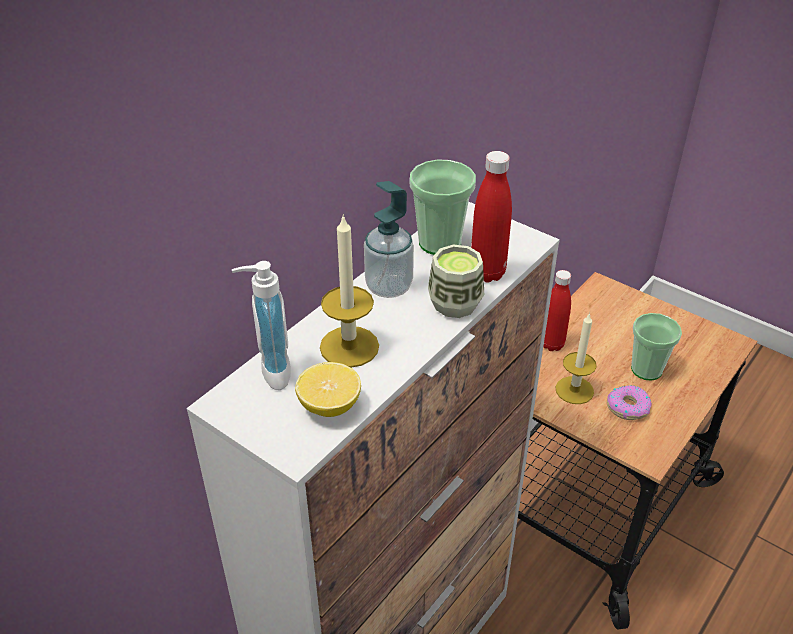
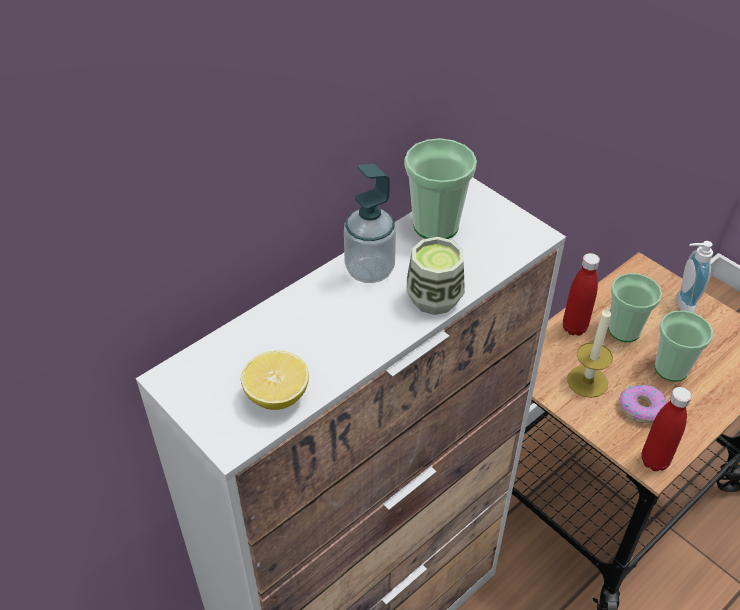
camera: 10 degrees right, 5 degrees up
(269, 372) = (226, 350): soap dispenser -> soap dispenser (681, 304)
(349, 346) = (313, 332): candle -> none
(487, 273) = (477, 267): red bottle -> red bottle (654, 461)
(597, 341) = (624, 330): none -> cup

